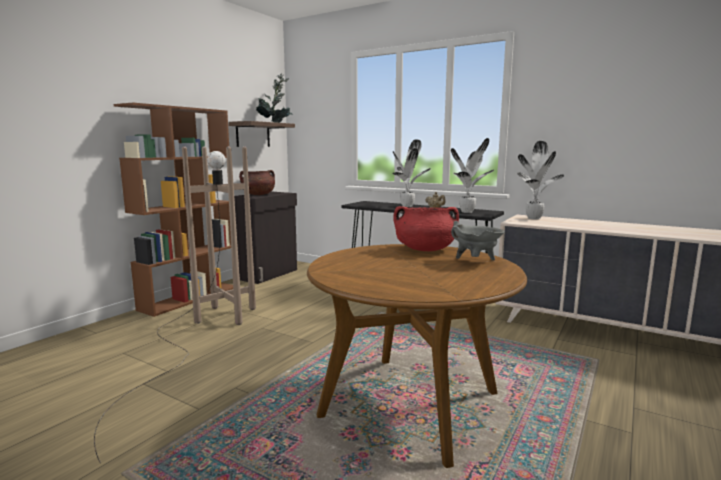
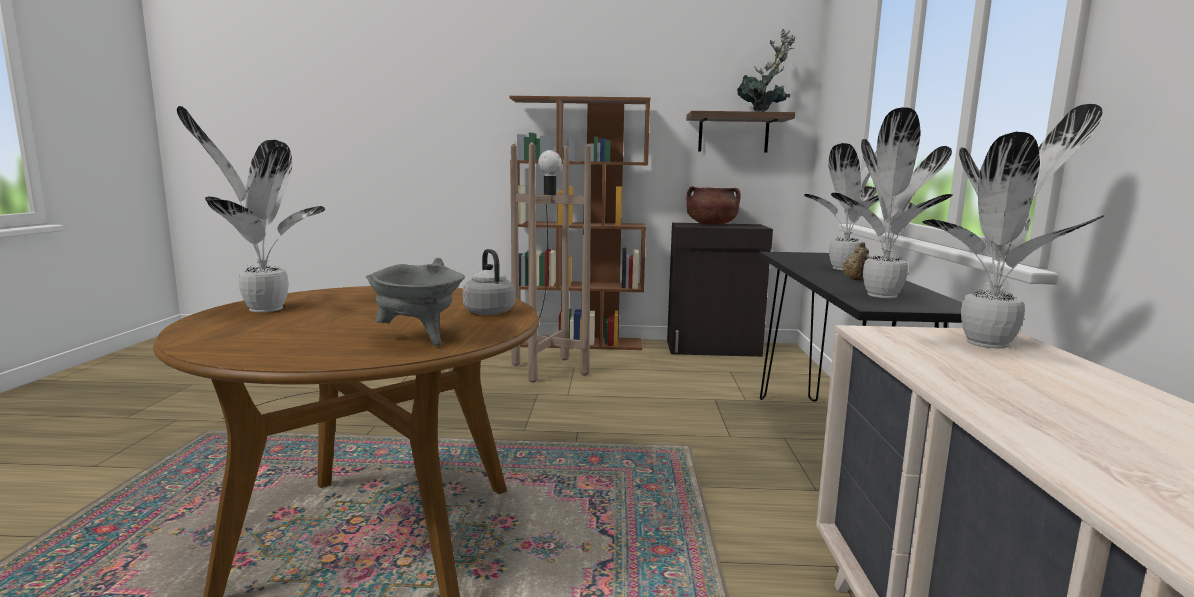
camera: 60 degrees right, 0 degrees up
(369, 281) = (262, 309): none -> potted plant
(425, 249) = (488, 311): red cooking pot -> grey kettle

